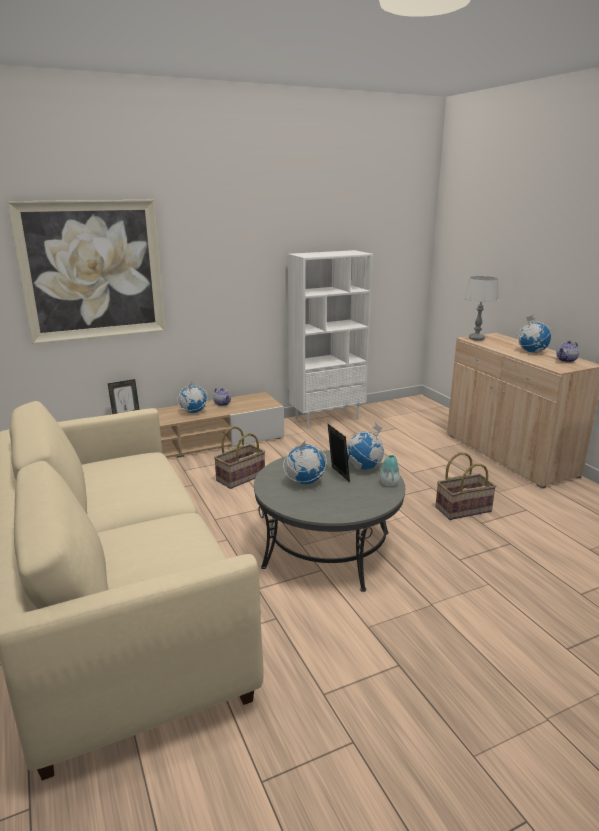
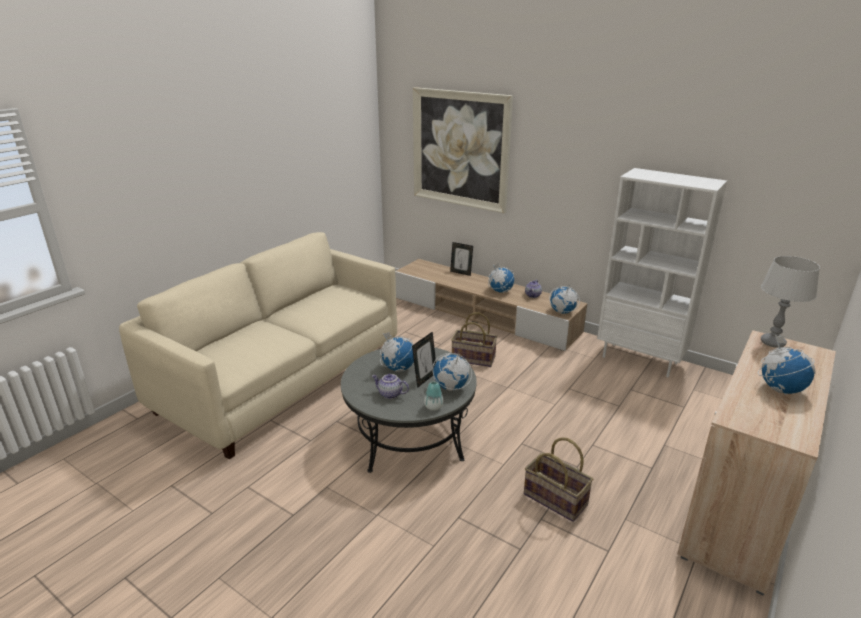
camera: 60 degrees right, 5 degrees up
(267, 403) = (562, 312): none -> globe
(566, 360) = (785, 421): teapot -> teapot (390, 394)

